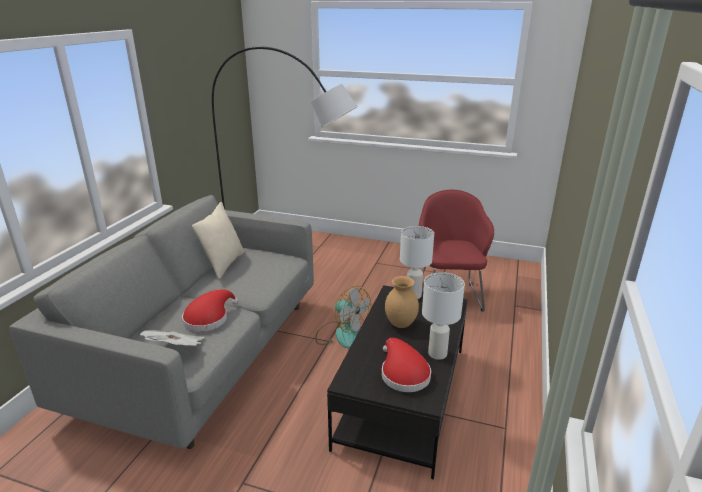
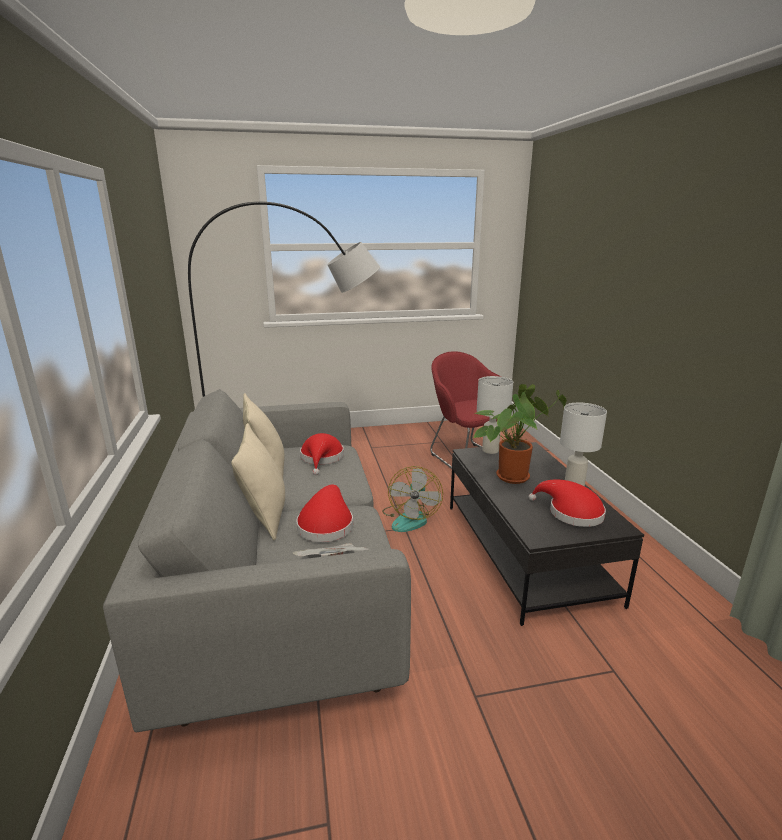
camera: 30 degrees left, 5 degrees down
(182, 299) = (265, 516): none -> beige pillow
(268, 265) = (322, 458): none -> red hat
(341, 334) = (410, 518): fan -> fan turned 90 degrees clockwise
(401, 324) = (513, 475): brown vase -> potted plant

